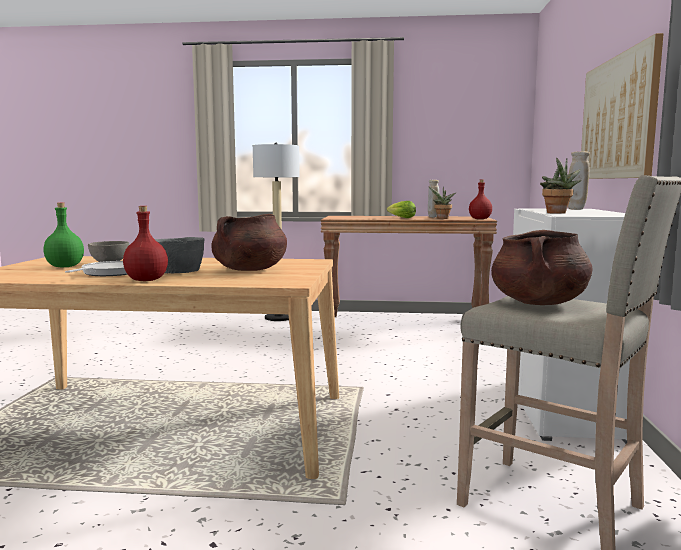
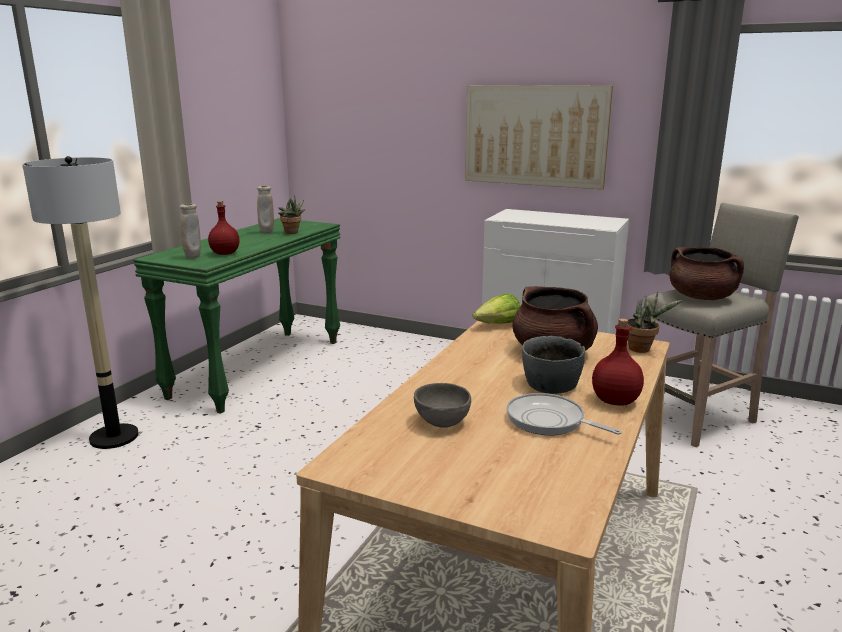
camera: 70 degrees left, 10 degrees up
(65, 266) = (469, 452): green bottle -> none
(401, 218) = (252, 241): lettuce -> lettuce (498, 325)
(405, 323) = (258, 368): brown console table -> green console table
(480, 219) = (319, 225): red bottle -> red bottle (225, 253)
(557, 213) = (578, 224): potted plant -> potted plant (642, 349)
(576, 209) = (525, 214): beige vase -> beige vase (193, 257)

